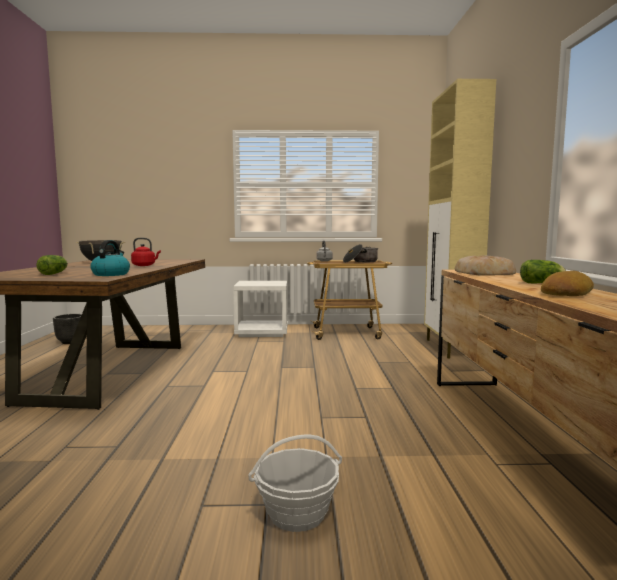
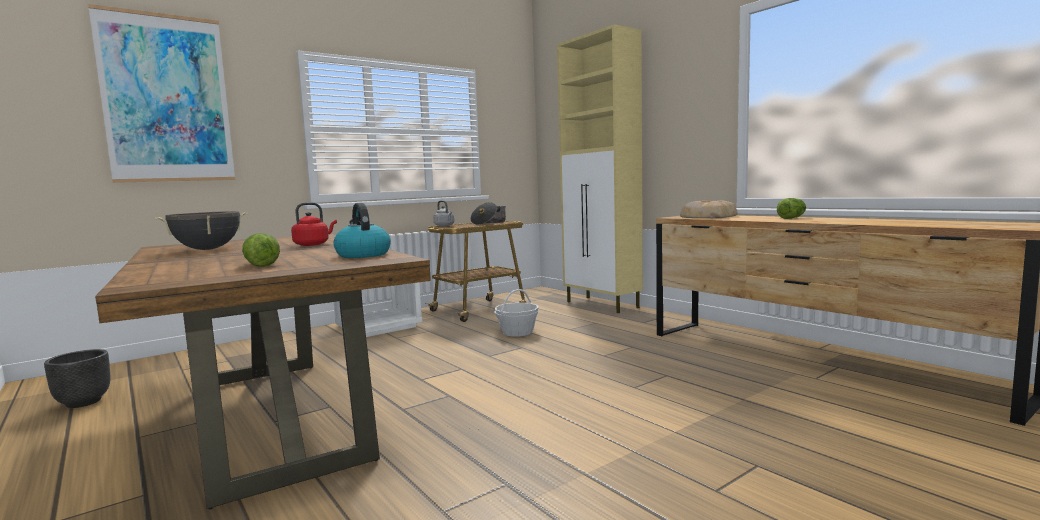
camera: 35 degrees left, 0 degrees up
(152, 168) = (167, 99): none -> picture
(297, 513) = (791, 461): basket -> basket (517, 332)
(565, 293) = (851, 221): bread -> none

